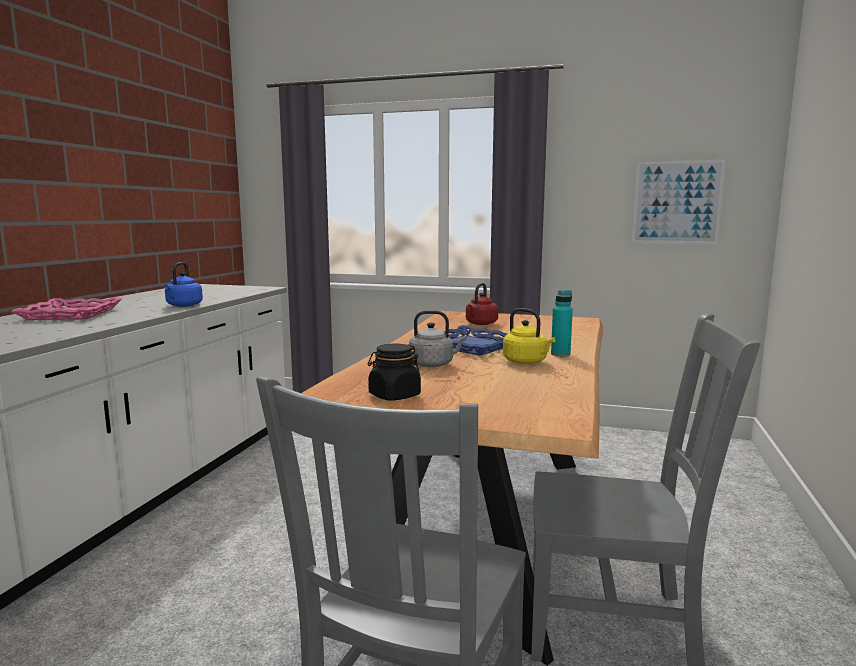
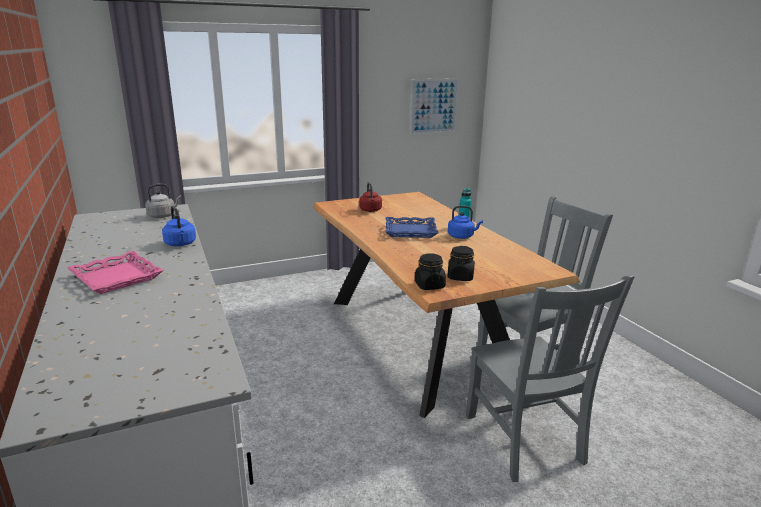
camera: 40 degrees left, 10 degrees up
(330, 393) = (429, 285): none -> black jar
(434, 364) = (426, 250): grey kettle -> grey kettle (163, 215)
(526, 362) = (462, 236): yellow kettle -> blue kettle

